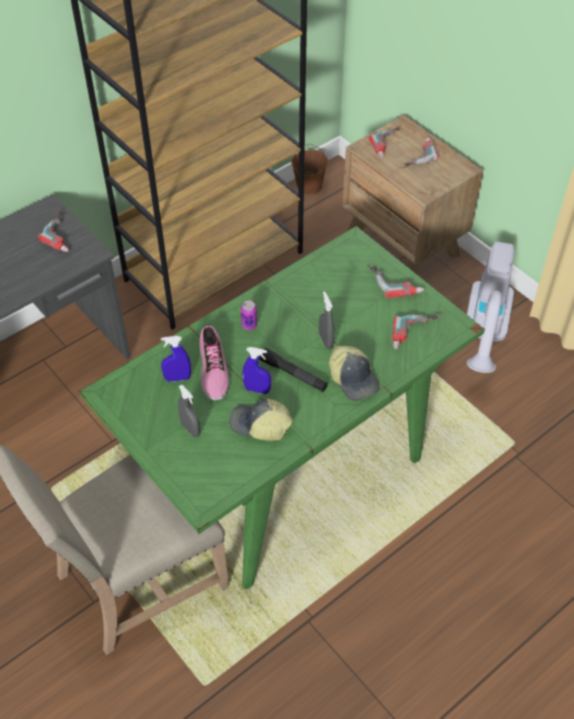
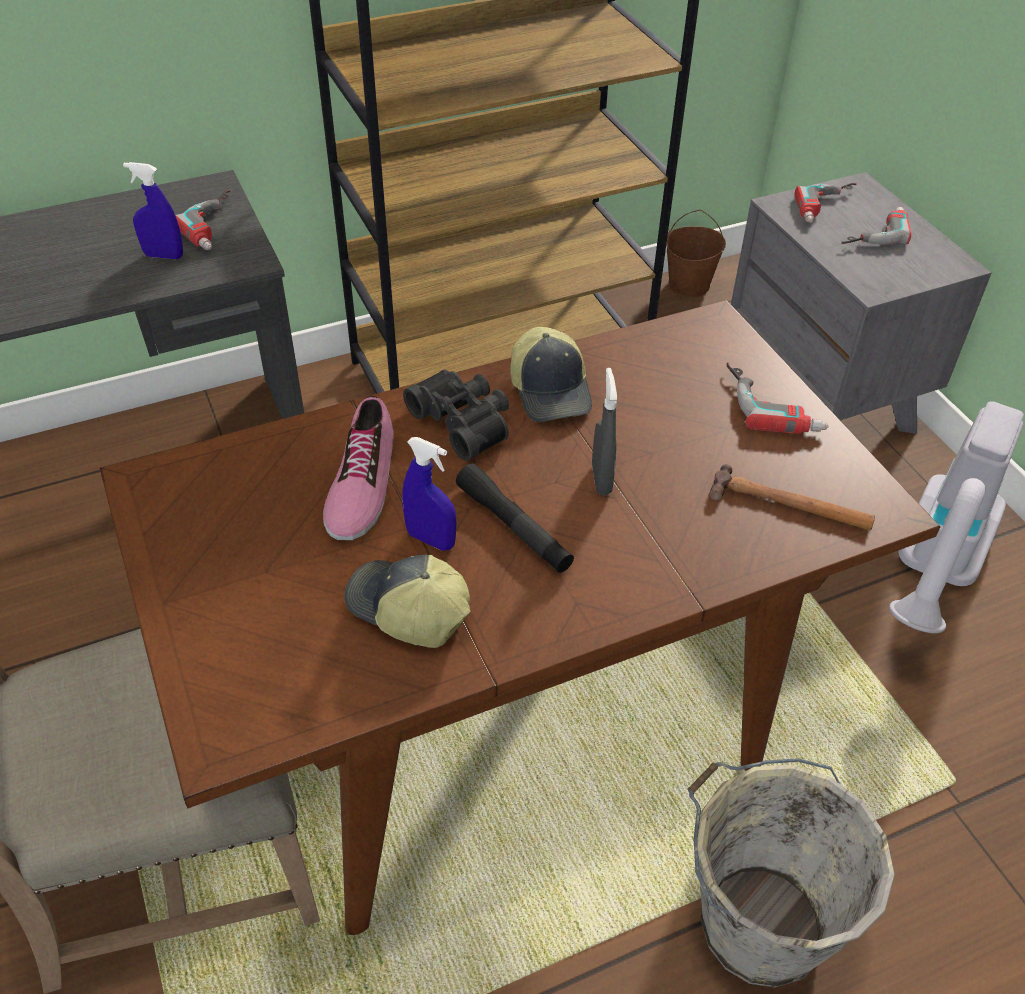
camera: 15 degrees right, 5 degrees down
(177, 378) = (289, 485): blue spray bottle -> blue spray bottle (164, 256)
(190, 429) = (267, 585): grey spray bottle -> none
(249, 325) = (464, 421): can -> black binoculars
(286, 465) = (507, 715): green dining table -> brown dining table
(354, 379) = (634, 563): cap -> cap (551, 391)
(403, 245) = (821, 397): brown nightstand -> grey nightstand
(416, 334) = (790, 506): power drill -> hammer
(436, 532) = (756, 921): none -> grey bucket

